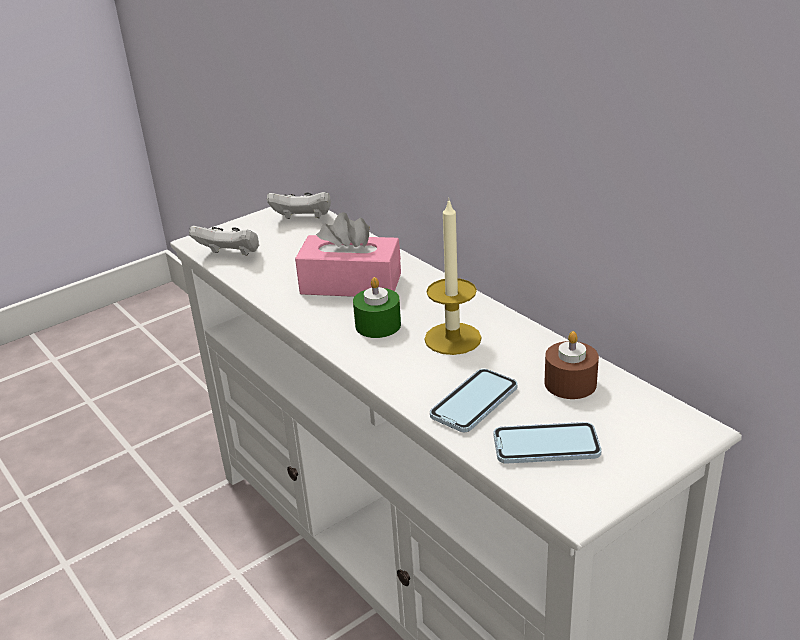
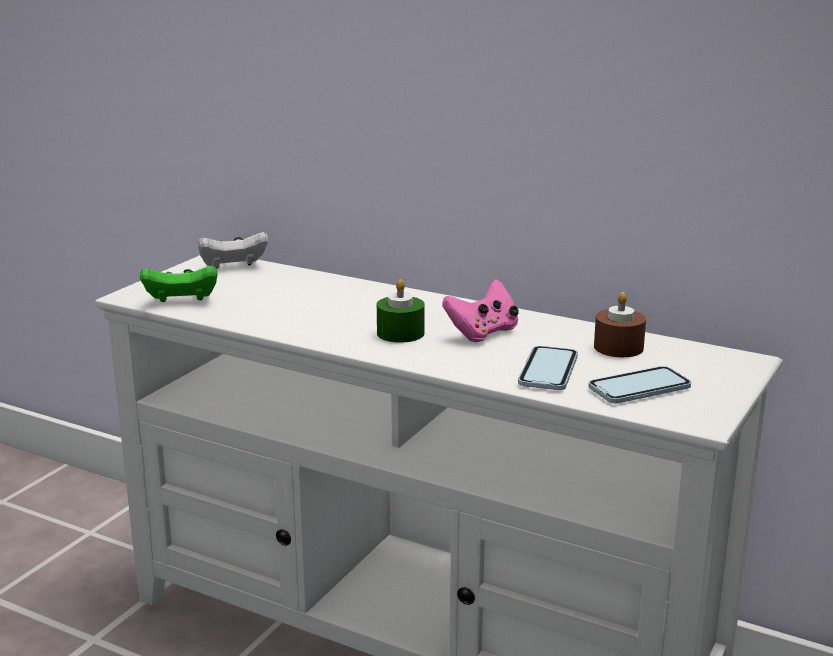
camera: 25 degrees left, 10 degrees down
(230, 255) = (181, 302): white game controller -> green game controller
(351, 284) = (340, 308): pink tissue box -> none
(452, 338) = (483, 333): candle -> pink game controller

